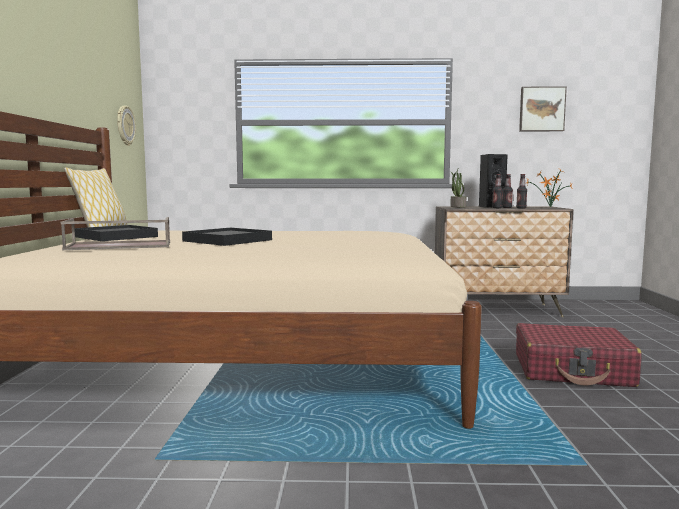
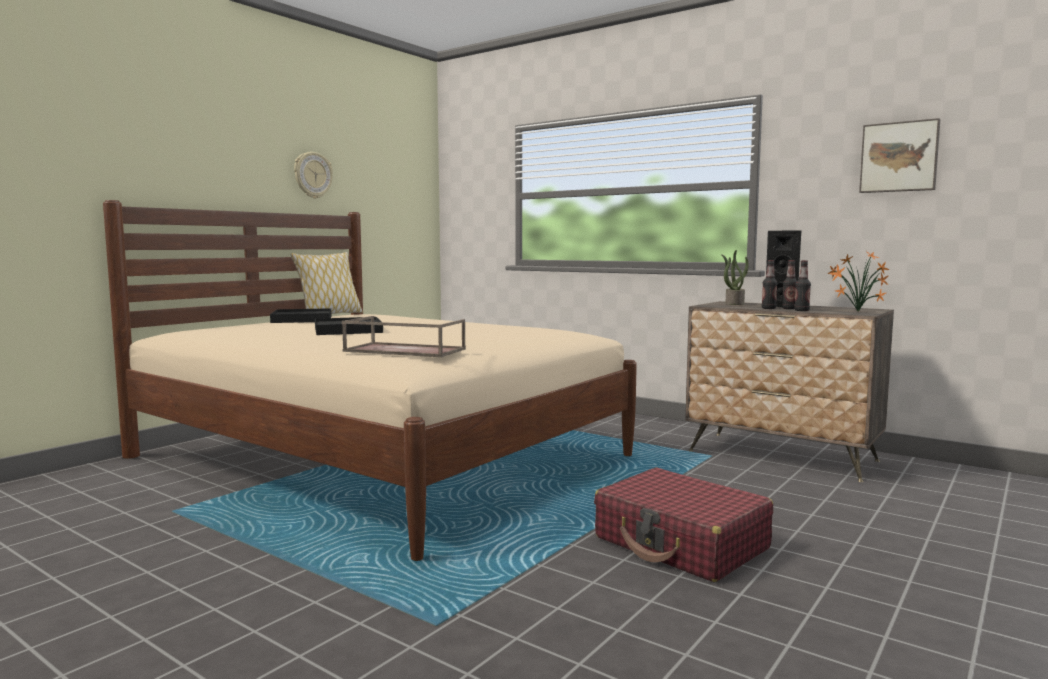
camera: 35 degrees right, 0 degrees up
(118, 246) = (255, 328): brown tray -> brown tray (403, 350)
(125, 125) = (403, 206): wall clock -> wall clock (312, 175)

